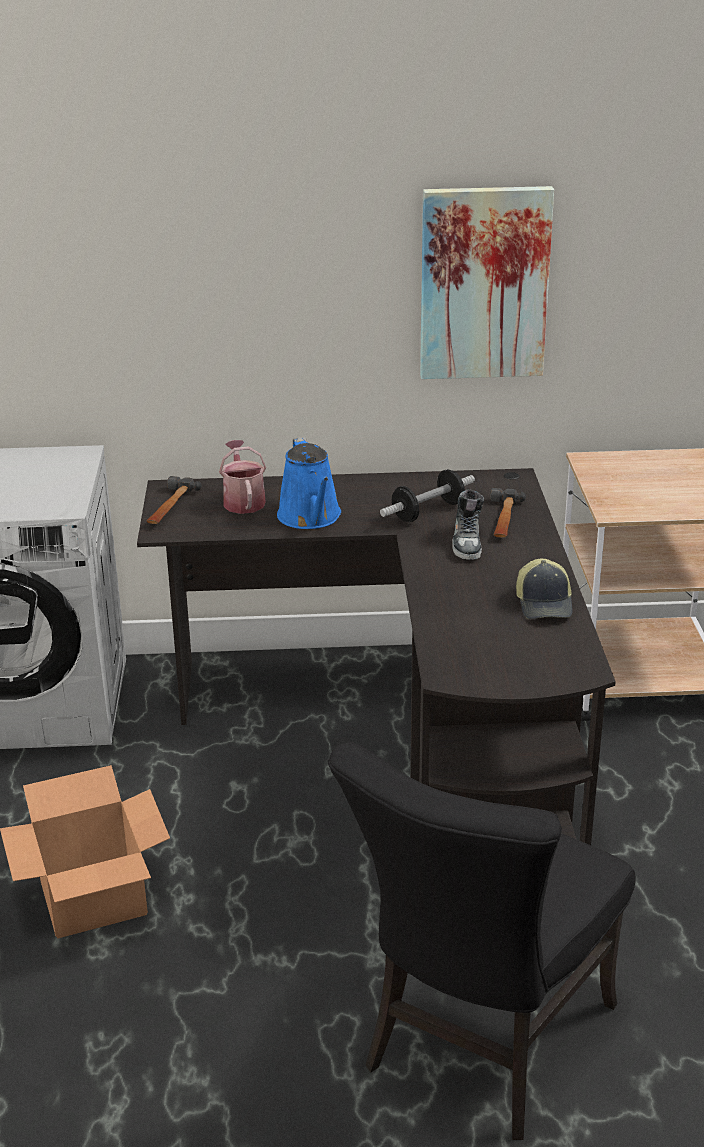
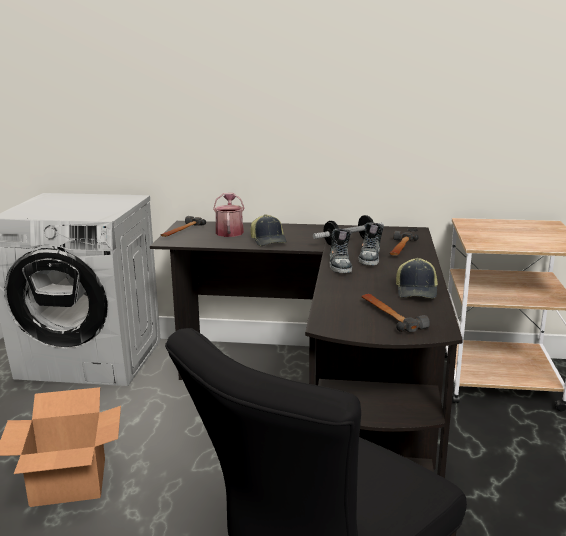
camera: 10 degrees right, 10 degrees down
(311, 517) = (269, 241): blue watering can -> cap
(429, 561) = (340, 265): none -> shoe
(484, 283) = (397, 95): picture -> none
(520, 651) = (390, 316): none -> hammer

